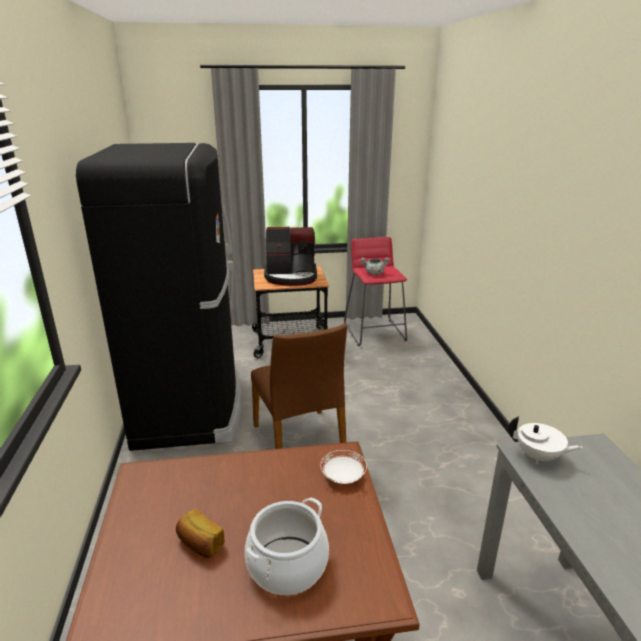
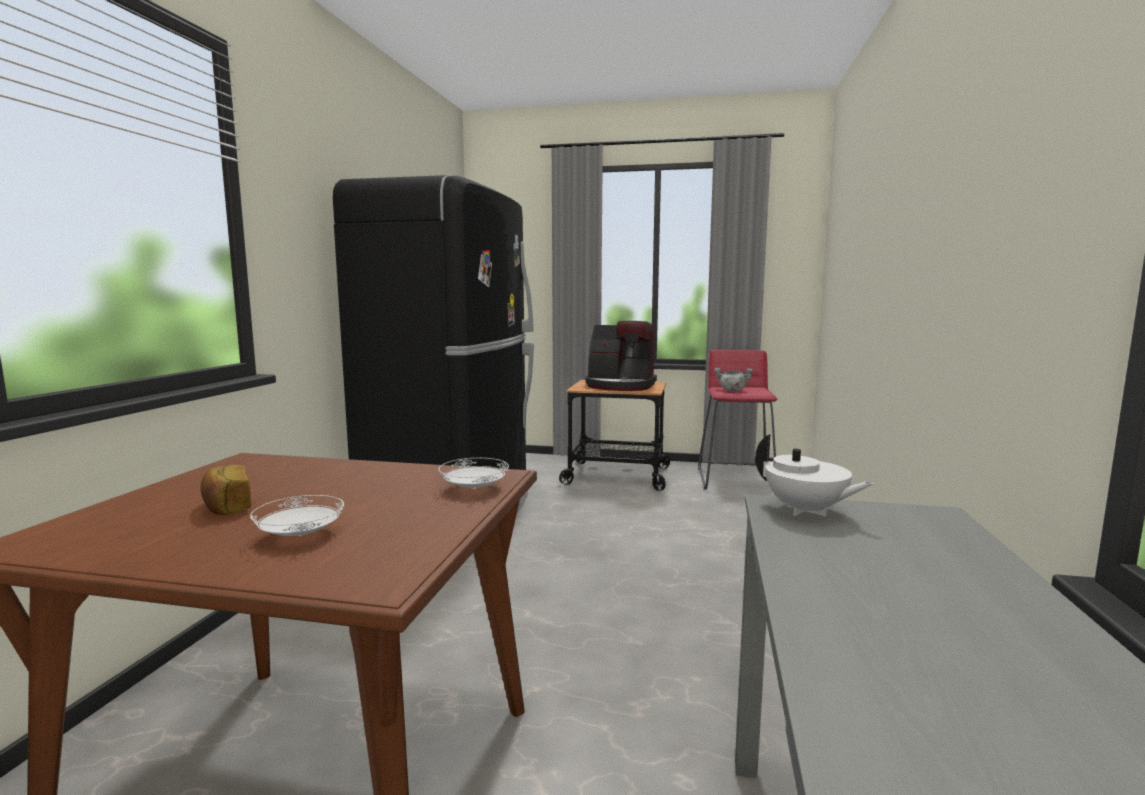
camera: 20 degrees right, 15 degrees down
(288, 565) = (299, 536): cooking pot -> white plate
(300, 441) = (559, 564): brown chair -> none

